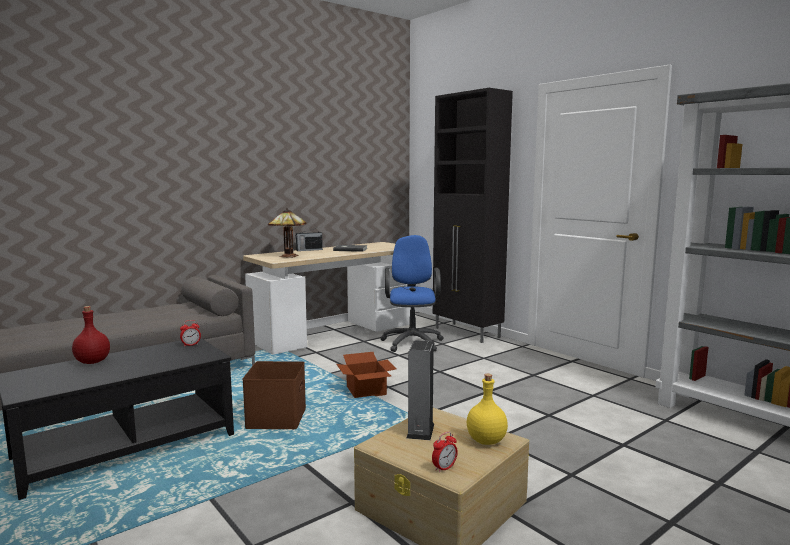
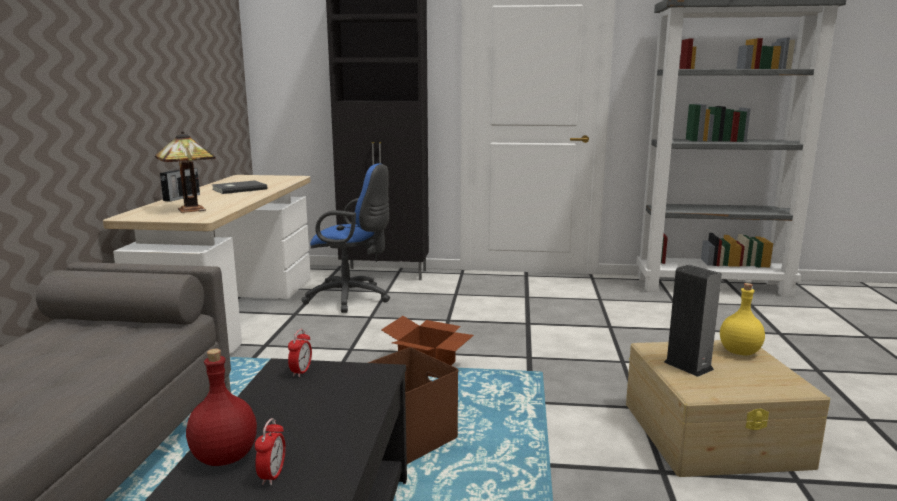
camera: 45 degrees left, 5 degrees up
(412, 342) = (352, 299): blue office chair -> blue office chair turned 150 degrees clockwise
(444, 468) = (780, 385): alarm clock -> alarm clock (272, 475)

